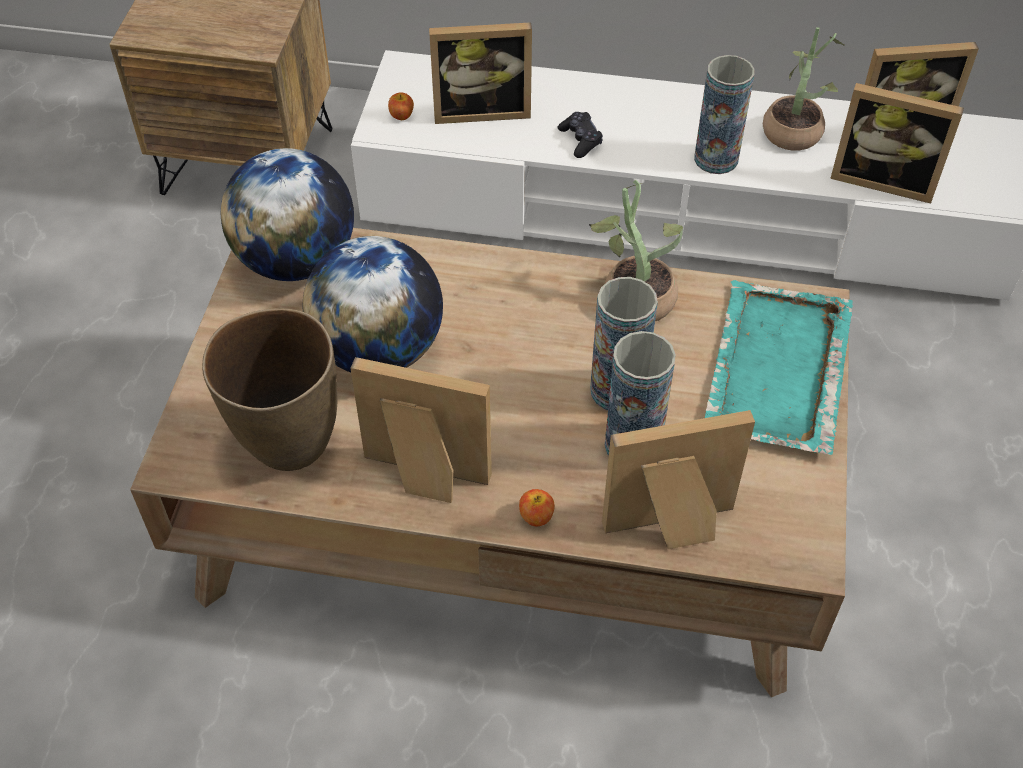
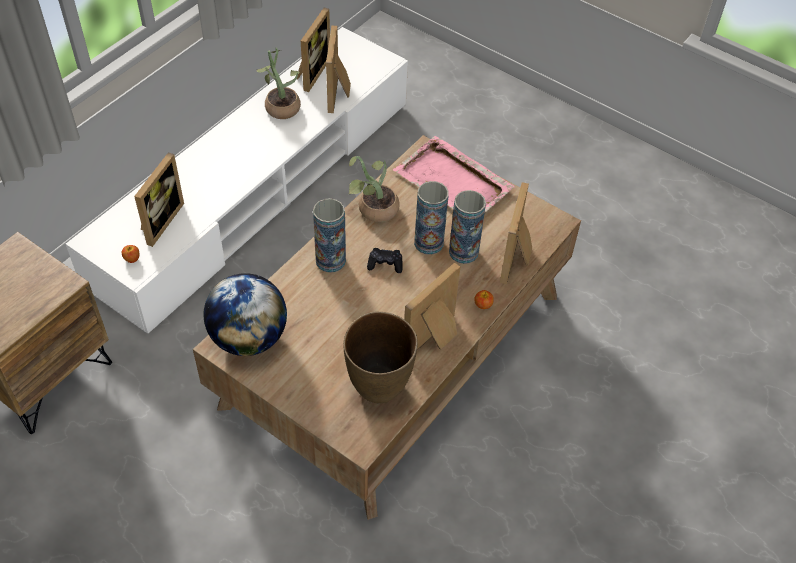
camera: 65 degrees left, 0 degrees up
(379, 350) = (341, 325): globe -> none
(580, 140) = (219, 190): black game controller -> black game controller (385, 264)
(716, 159) = (277, 145): vase -> vase (330, 260)
(777, 371) = (453, 182): turquoise tray -> pink tray
(883, 179) = (339, 94): picture frame -> picture frame turned 135 degrees clockwise

